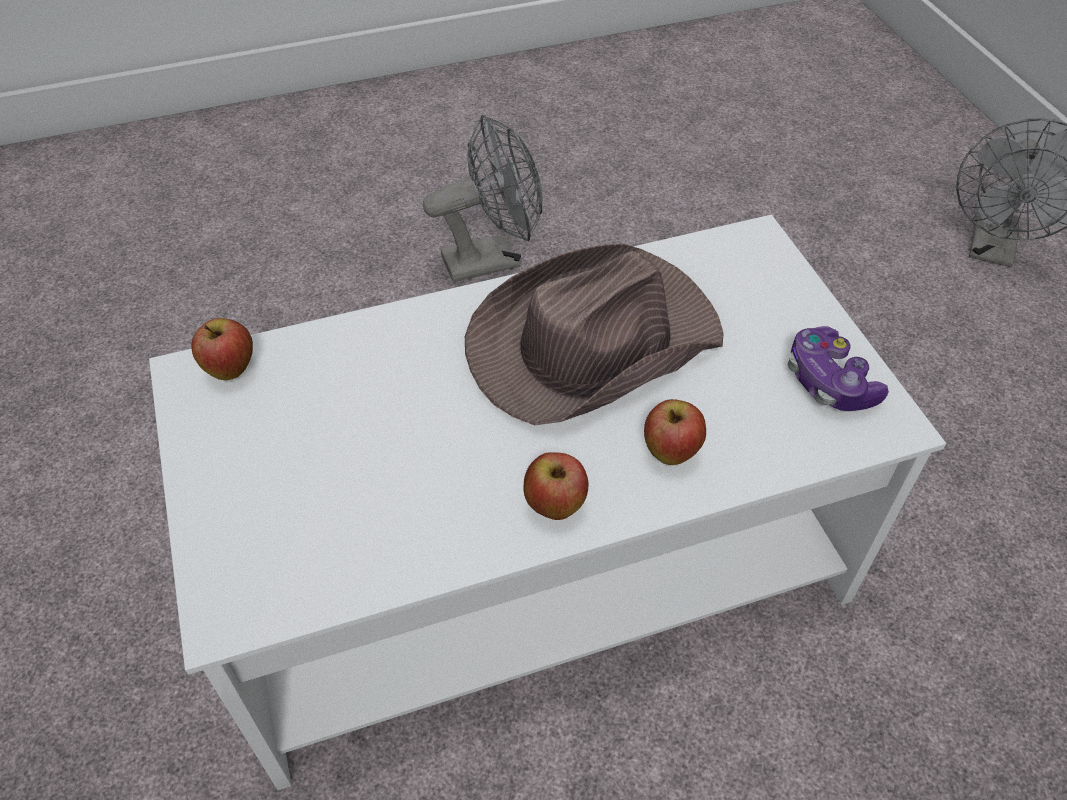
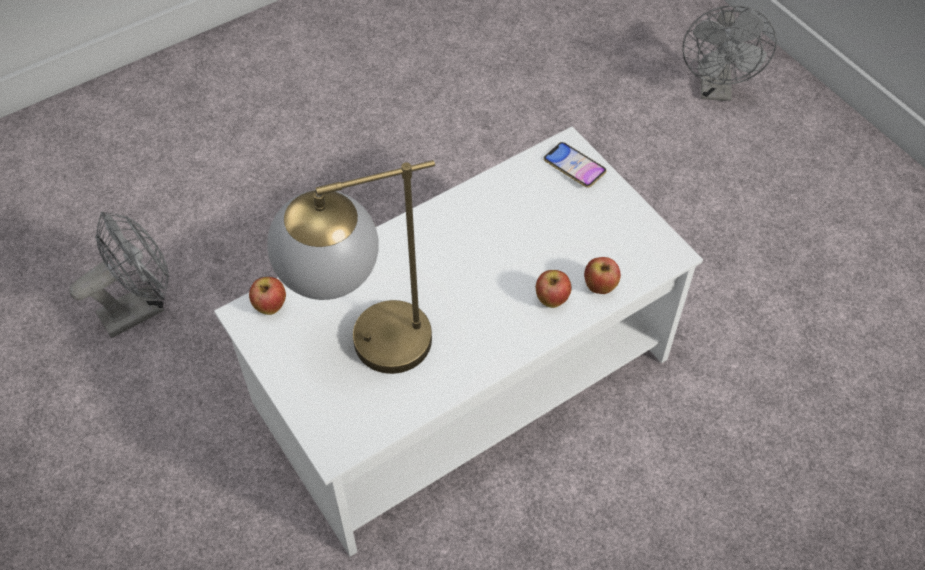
camera: 15 degrees left, 5 degrees up
(342, 462) = (364, 348): none -> table lamp
(492, 259) = (365, 168): grey fan -> grey fan (140, 307)
(555, 506) = (496, 346): apple -> apple (600, 287)
(591, 343) = (485, 240): brown hat -> none
(760, 269) = (574, 167): none -> phone
(829, 382) = (631, 236): game controller -> none

